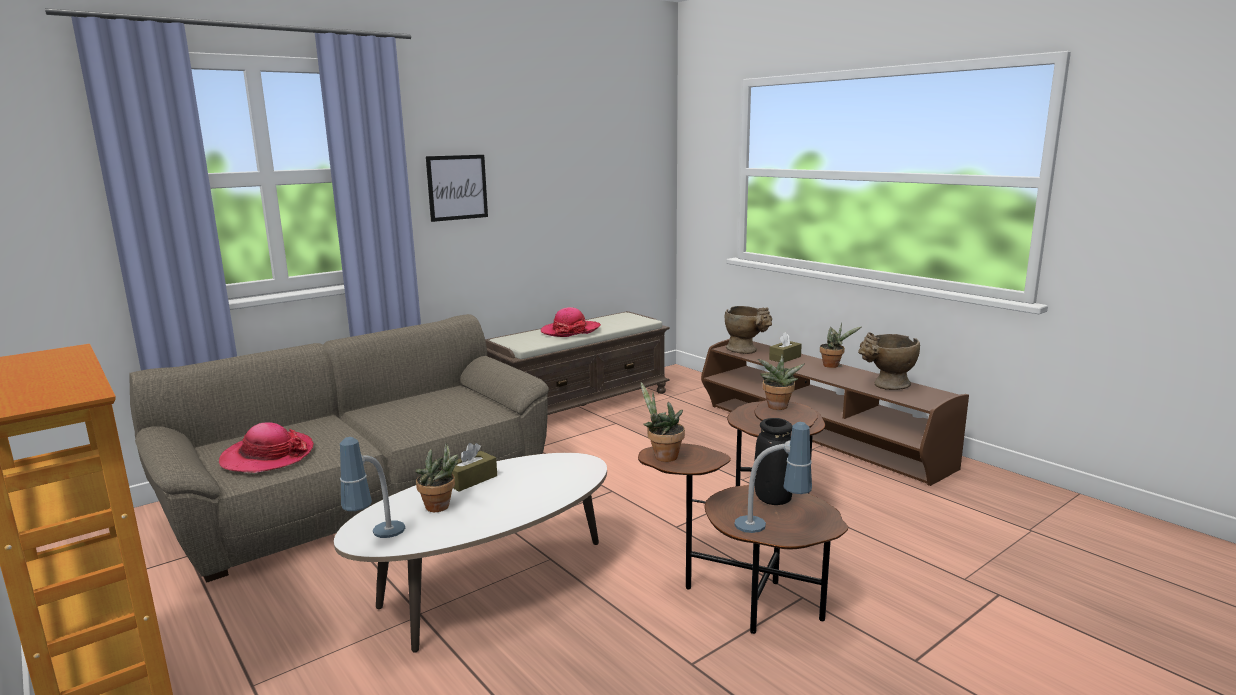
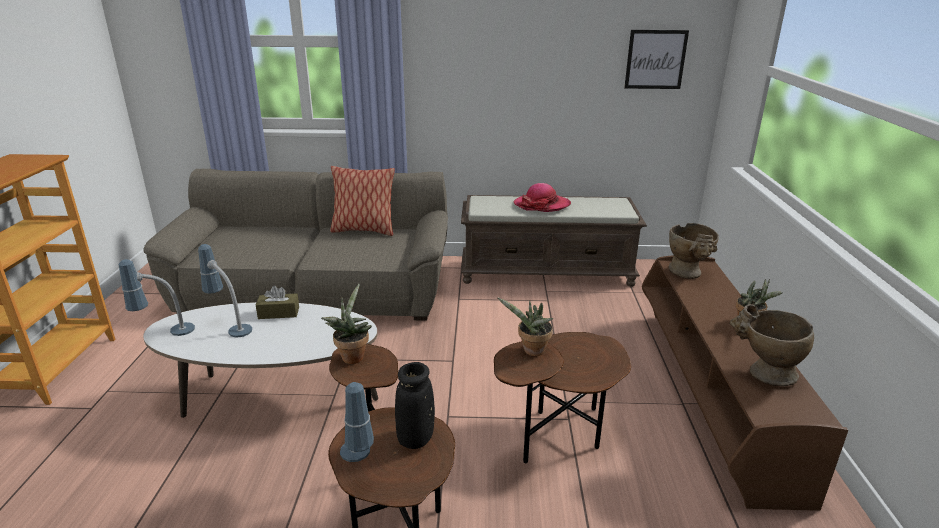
camera: 40 degrees right, 10 degrees up
(267, 456) = (234, 247): hat -> none
(402, 401) = (363, 230): none -> pillow
(441, 507) = (230, 326): potted plant -> table lamp
(457, 187) = (457, 58): picture -> picture (655, 59)
(785, 358) = (712, 296): brown tissue box -> none

